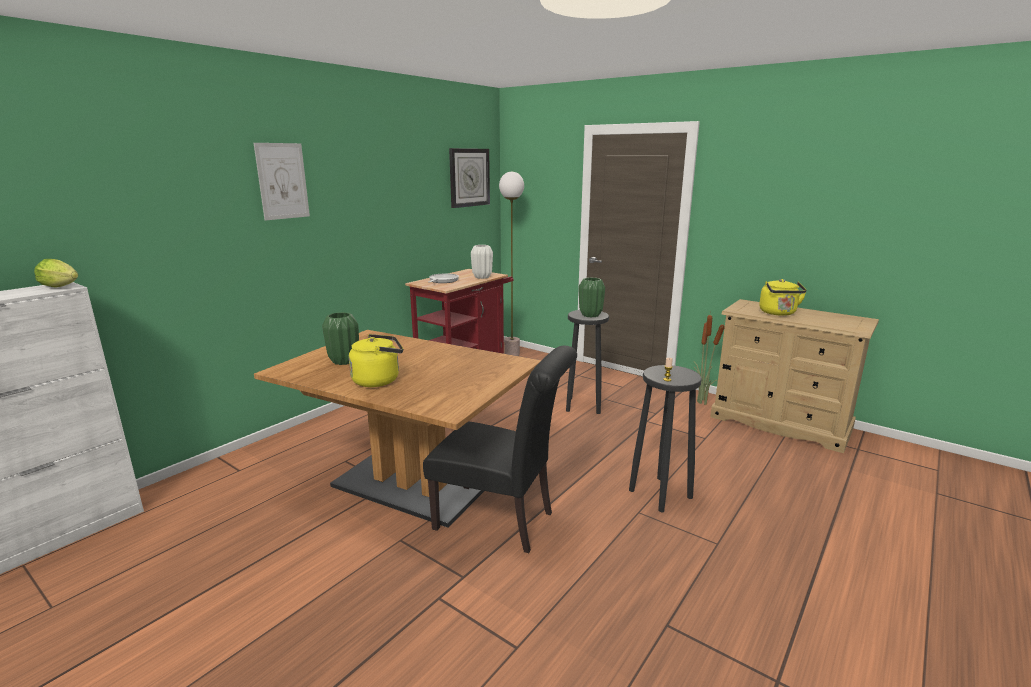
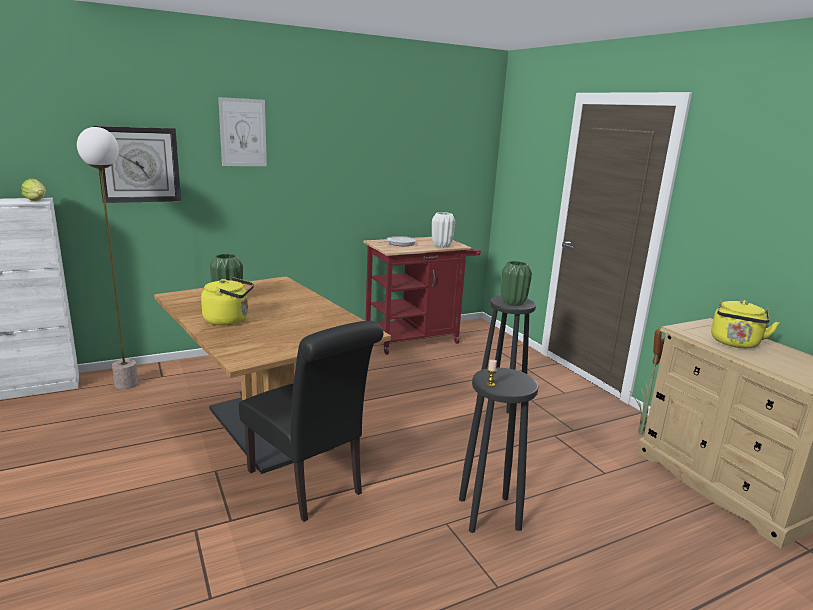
camera: 25 degrees right, 0 degrees up
(469, 177) = (456, 142): wall clock -> wall clock (139, 165)
(511, 354) = (478, 332): floor lamp -> floor lamp (126, 384)

